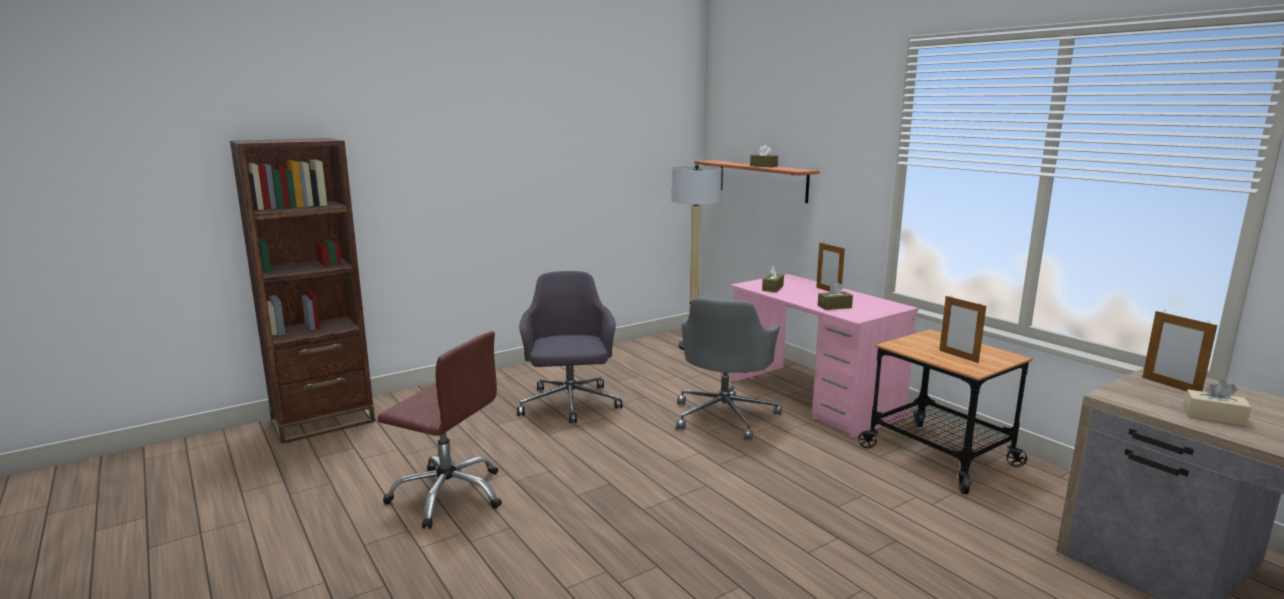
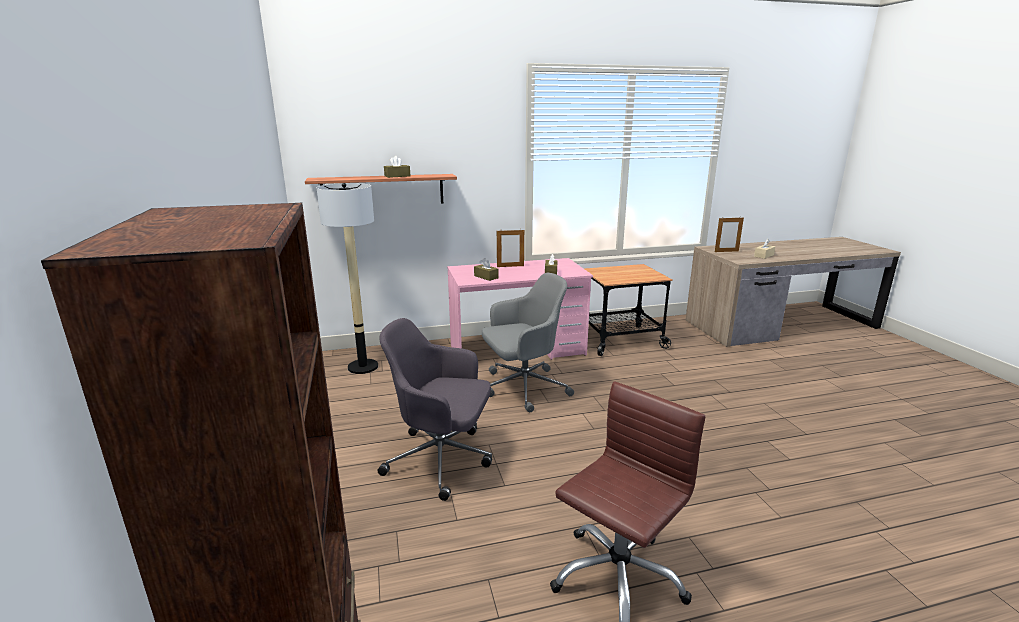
camera: 70 degrees left, 5 degrees up
(725, 415) = (523, 388): grey office chair -> grey office chair turned 60 degrees counterclockwise
(958, 356) = (636, 274): picture frame -> none

